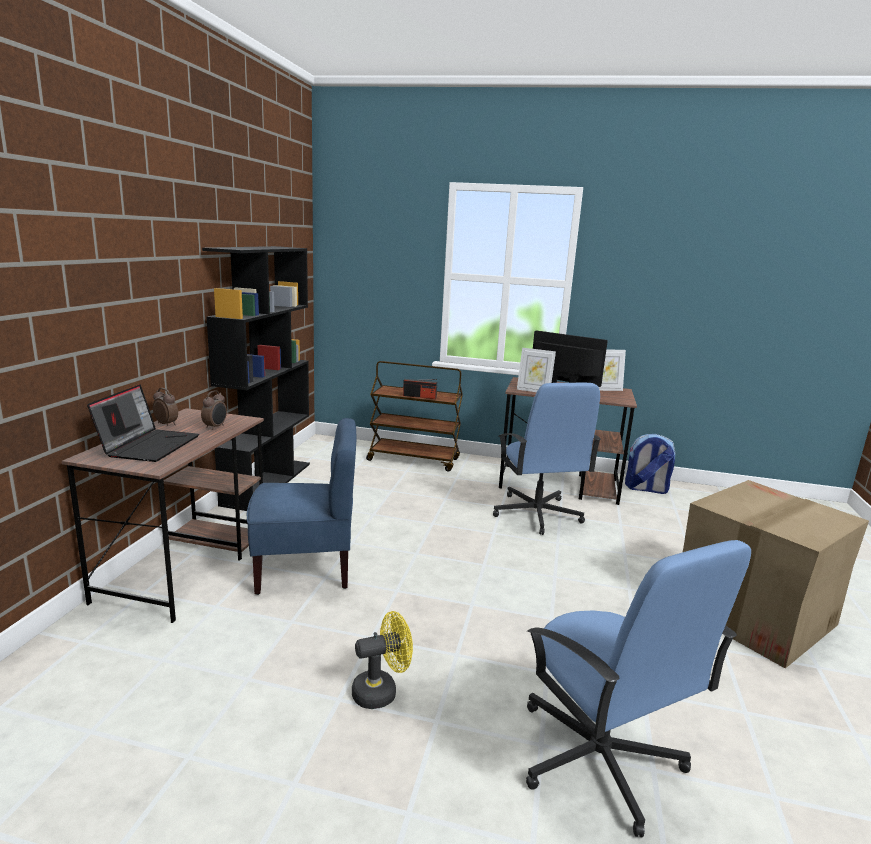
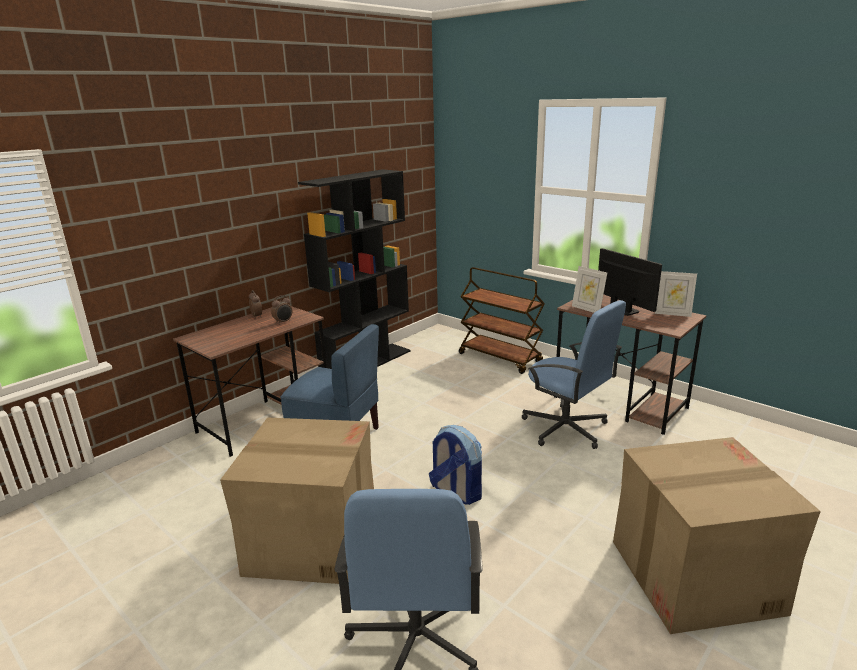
camera: 30 degrees right, 5 degrees up
(149, 445) = (229, 332): laptop -> none
(381, 691) = (311, 539): yellow fan -> cardboard box
(419, 396) = (499, 302): radio -> none
(537, 514) = (566, 428): blue office chair -> blue office chair turned 60 degrees counterclockwise
(646, 489) = (715, 423): backpack -> backpack (456, 491)

